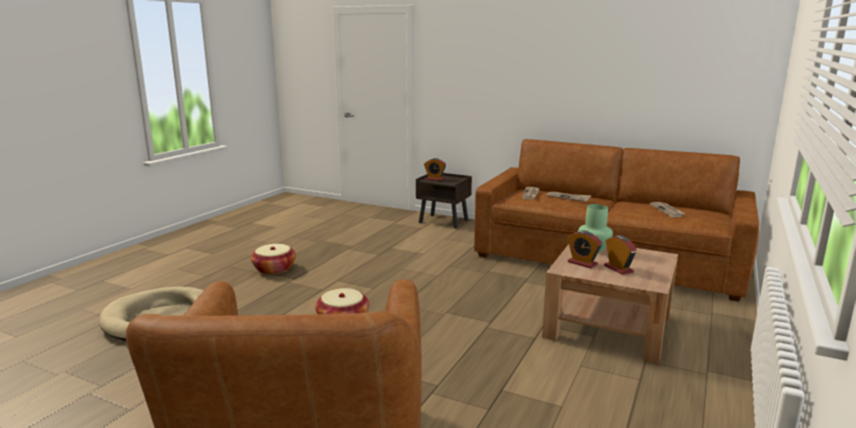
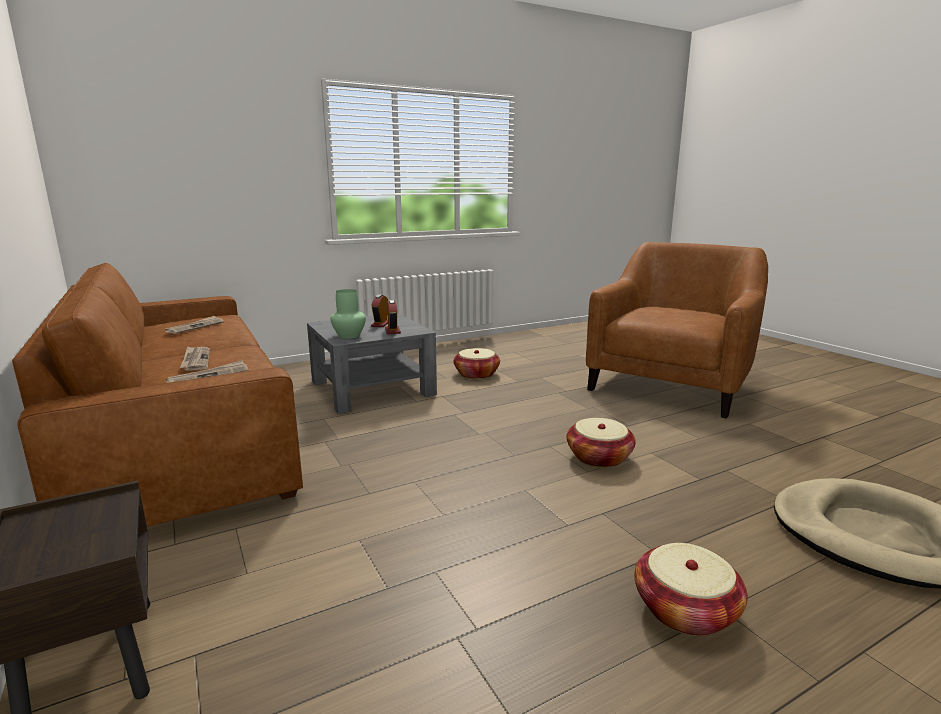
camera: 145 degrees left, 0 degrees up
(434, 179) = (76, 549): alarm clock -> none
(562, 384) = (476, 374): none -> basket
(608, 326) = (372, 388): brown coffee table -> grey coffee table

